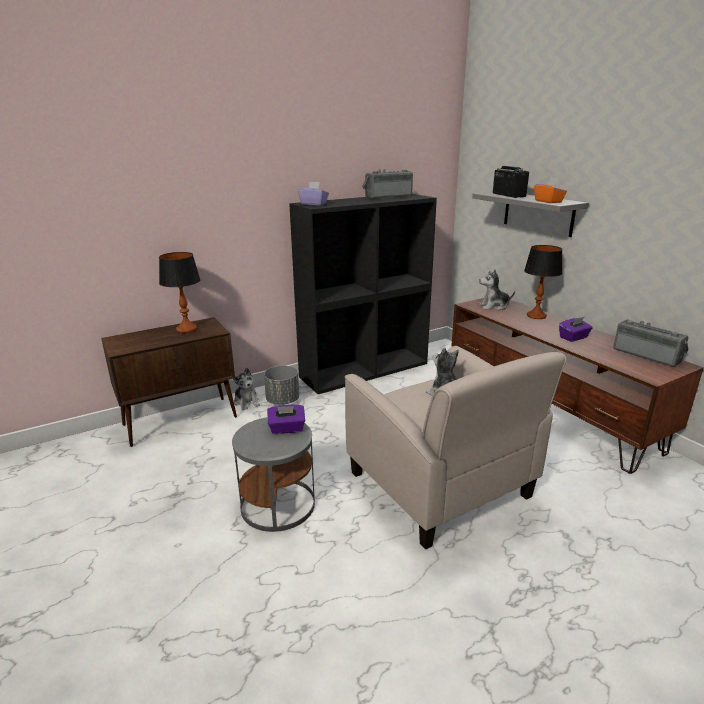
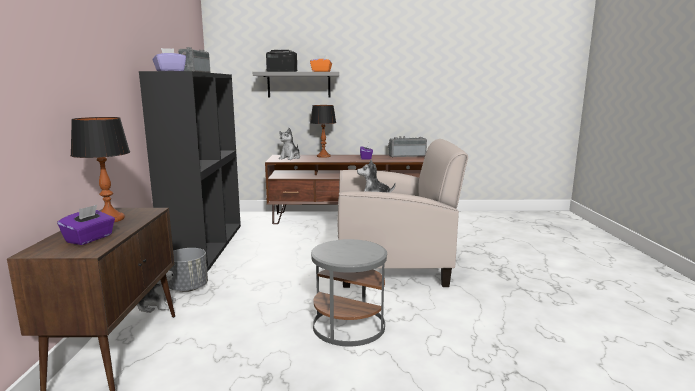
camera: 60 degrees left, 10 degrees down
(287, 429) = (346, 244): purple tissue box -> purple tissue box (90, 239)

